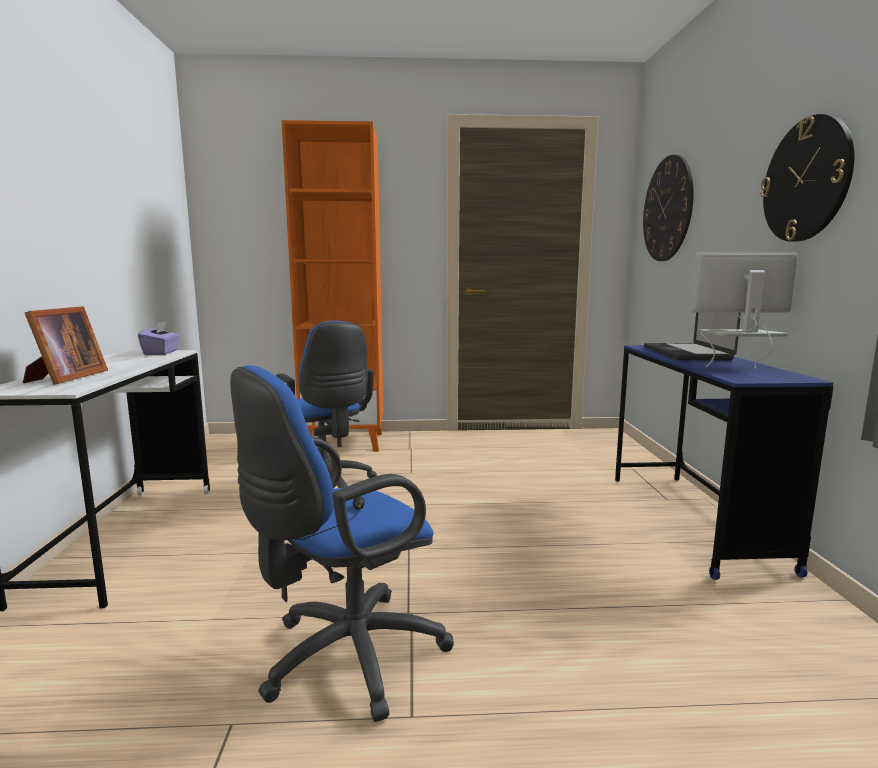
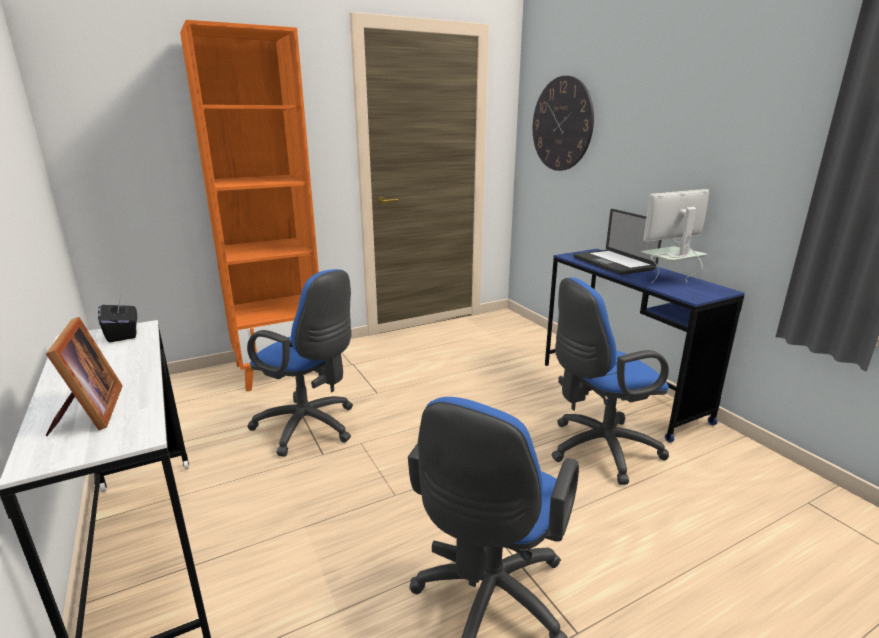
camera: 25 degrees left, 10 degrees up
(161, 353) = (123, 334): purple tissue box -> black tissue box
(605, 565) = (597, 450): none -> blue office chair
(806, 180) = (718, 132): wall clock -> none

